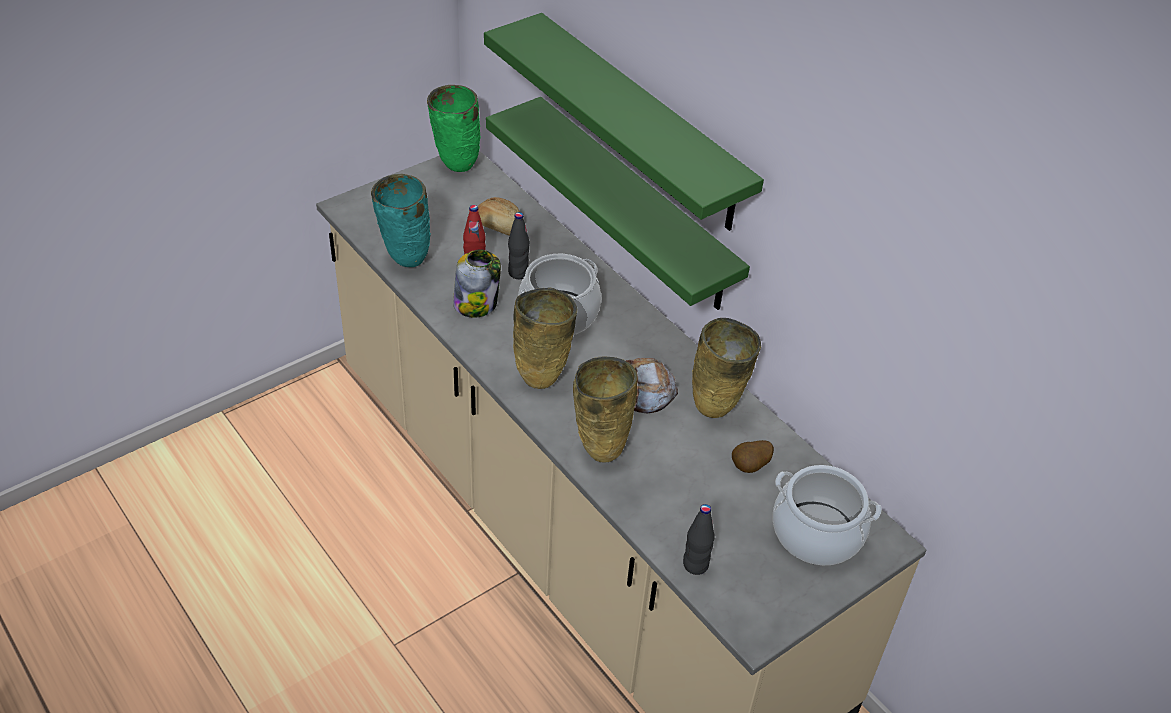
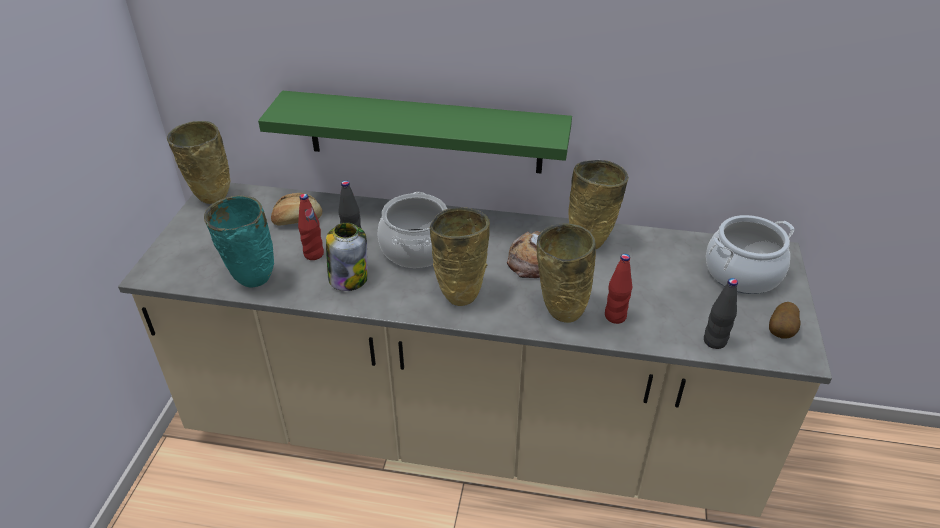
camera: 40 degrees left, 5 degrees down
(455, 166) = (211, 199): green vase -> beige vase
(641, 123) = (419, 50): green shelf -> none
(641, 483) = (615, 316): none -> red bottle
(750, 467) = (657, 262): potato -> potato (781, 332)

